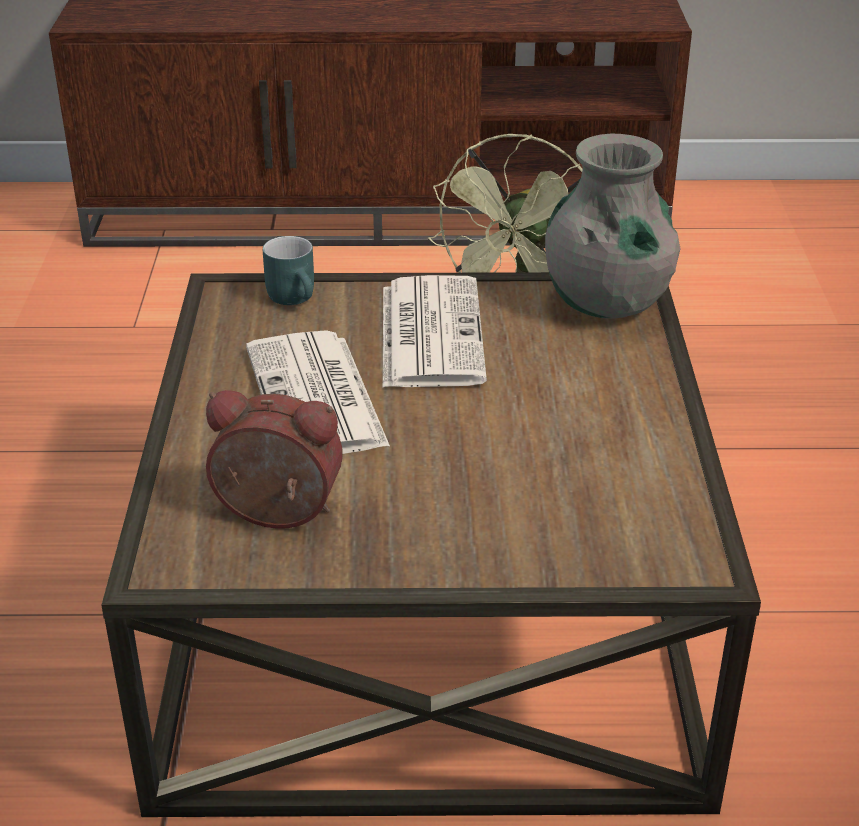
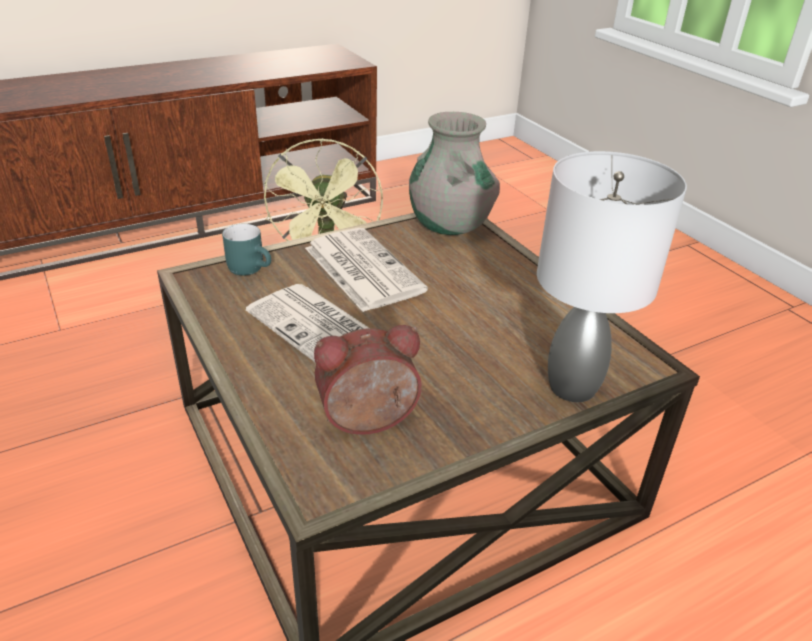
camera: 30 degrees left, 0 degrees up
(562, 555) = (572, 386): none -> grey table lamp

